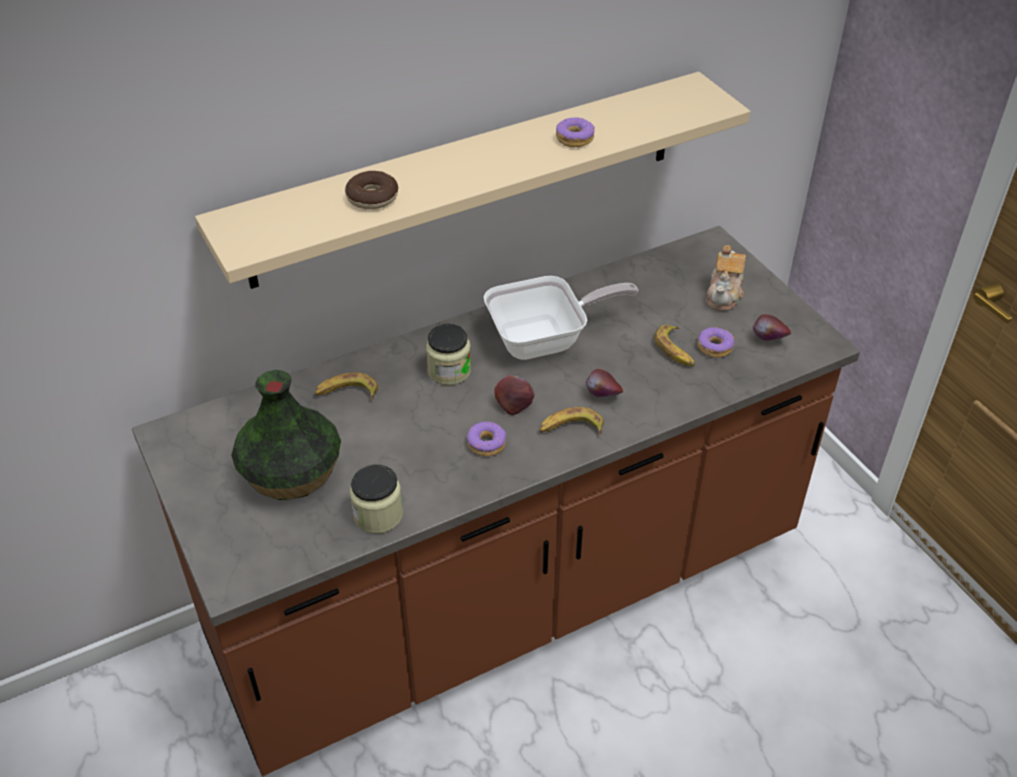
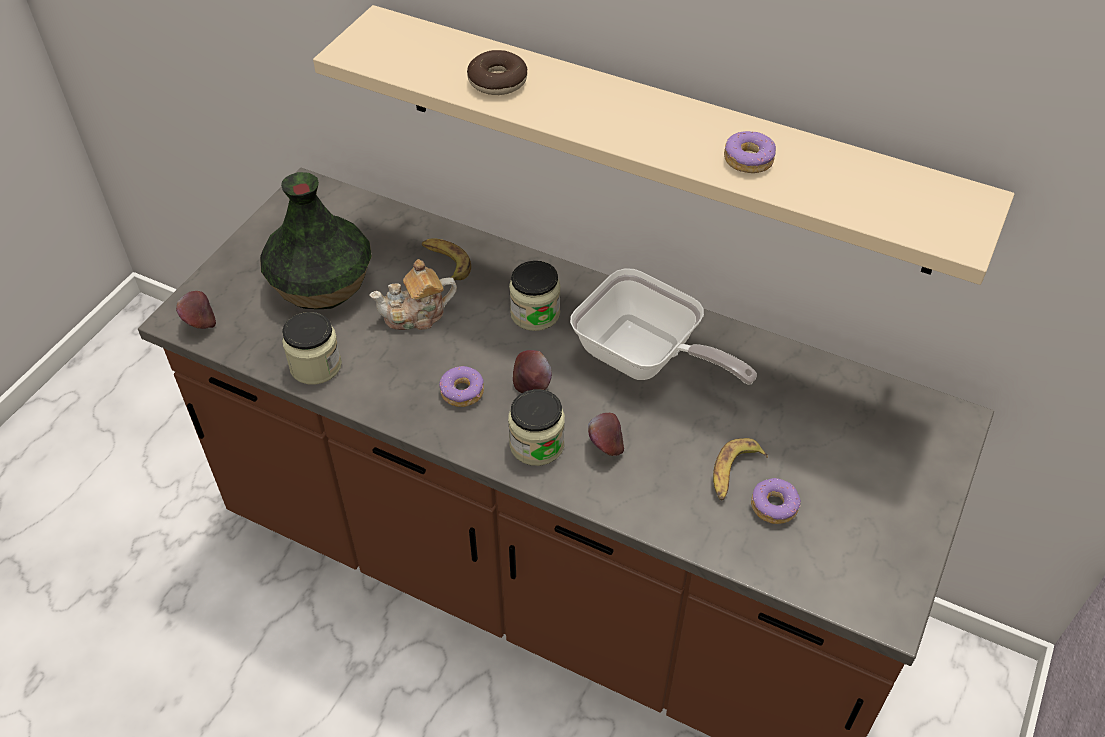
camera: 55 degrees right, 5 degrees up
(570, 428) = (536, 444): banana -> jar
(724, 294) = (873, 473): teapot -> teapot (416, 315)
(768, 340) = (837, 552): apple -> apple (199, 324)

